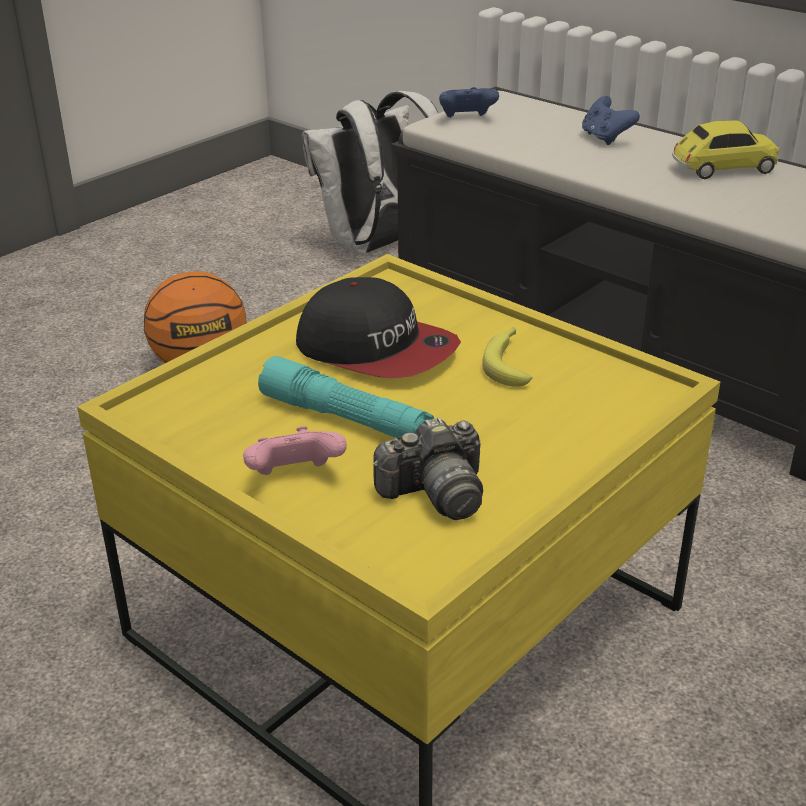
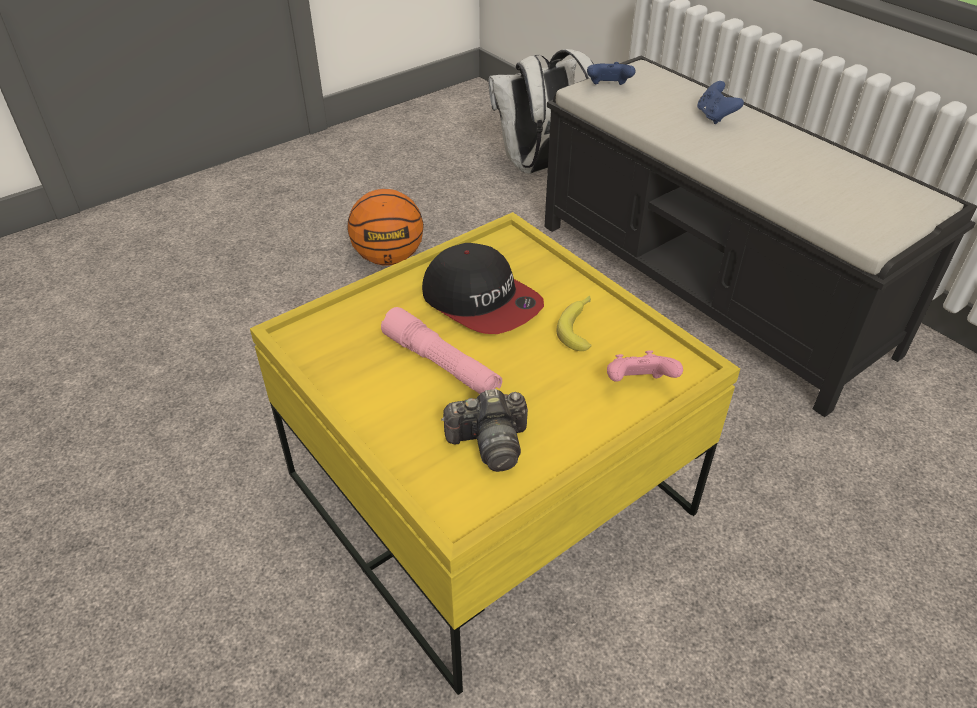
camera: 10 degrees right, 10 degrees up
(294, 477) = (389, 413): pink game controller -> pink game controller (638, 385)
(346, 419) = (441, 364): turquoise flashlight -> pink flashlight
(722, 169) = (803, 157): toy car -> none

